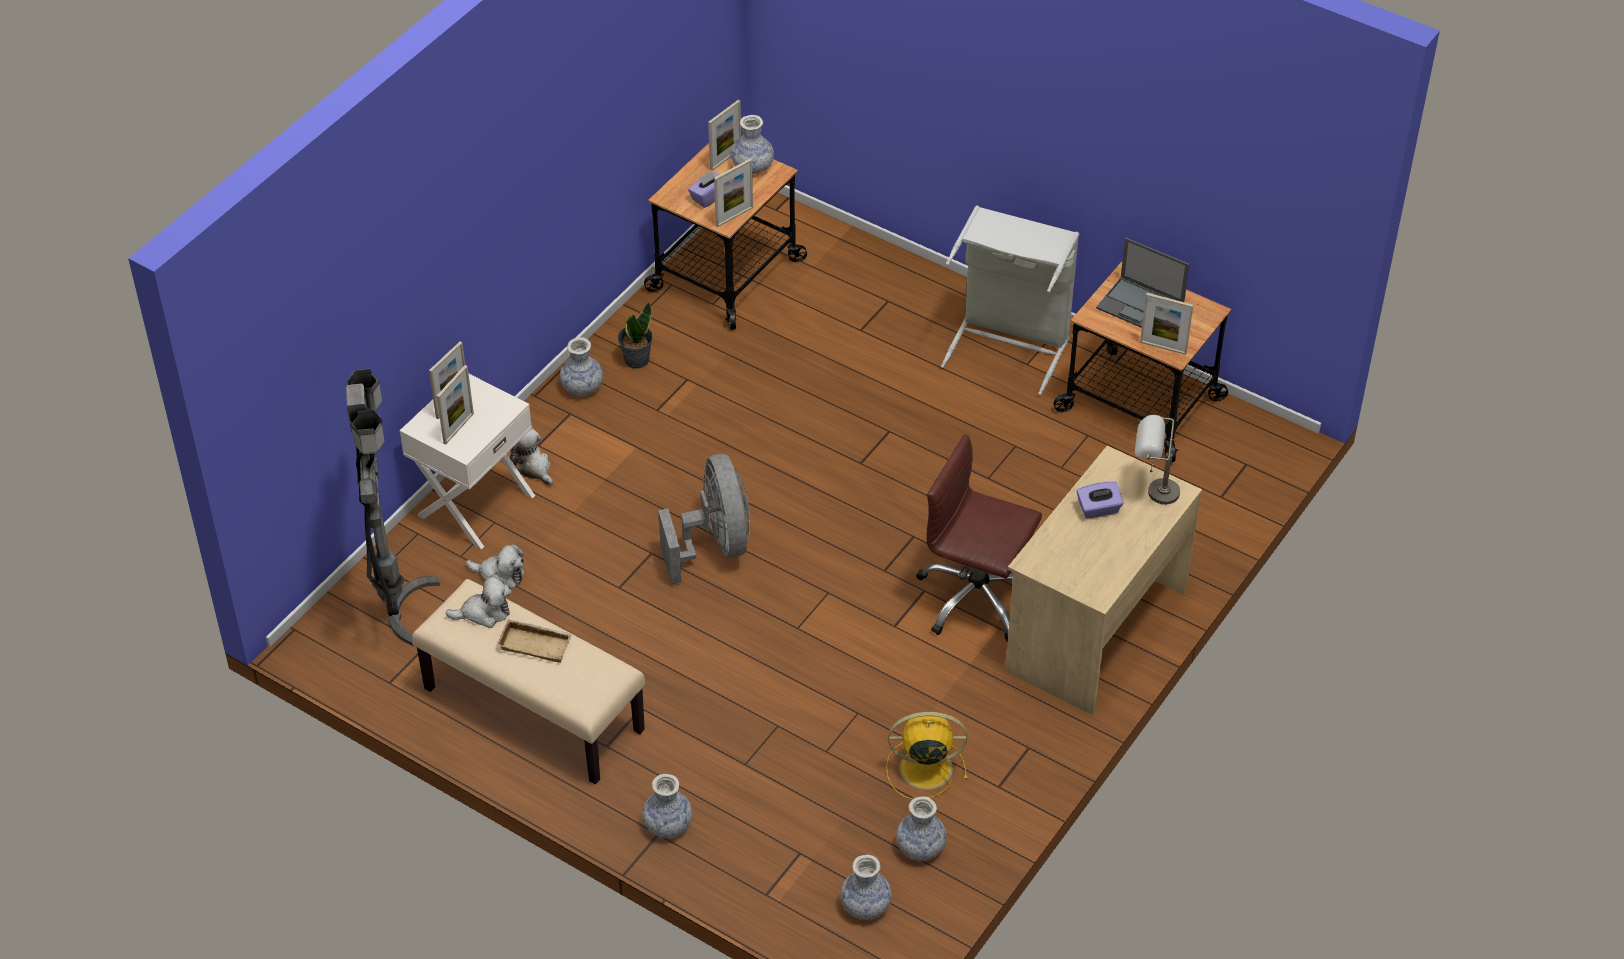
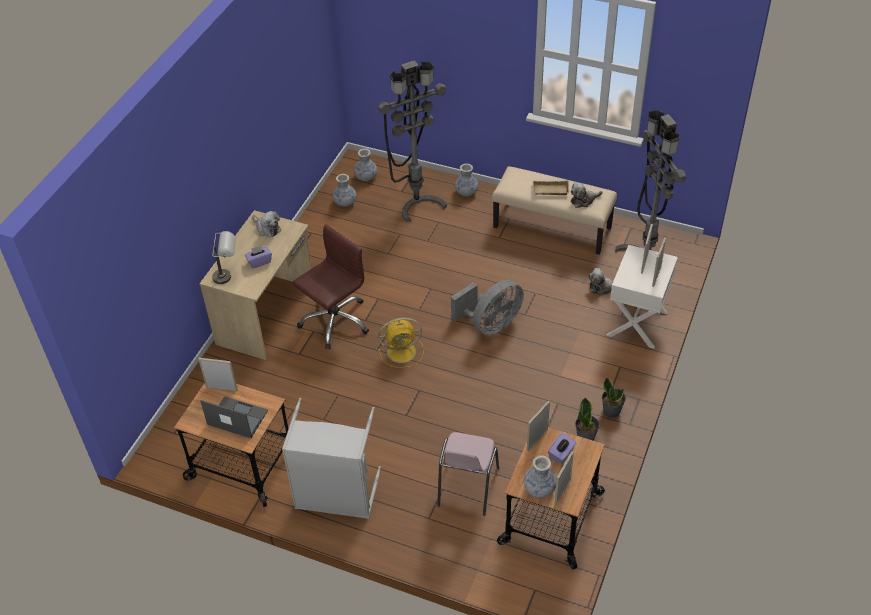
camera: 170 degrees right, 0 degrees up
(533, 467) = (615, 352): plush toy -> plush toy (267, 228)
(582, 387) = (611, 410): vase -> potted plant
(714, 545) = (490, 324): grey fan -> grey fan turned 105 degrees counterclockwise
(773, 817) = (418, 203): none -> grey floor lamp
(825, 327) = (467, 487): none -> pink chair
(923, 768) = (349, 234): yellow fan -> yellow fan (403, 351)
(976, 598) = (334, 321): brown office chair -> brown office chair turned 60 degrees counterclockwise

